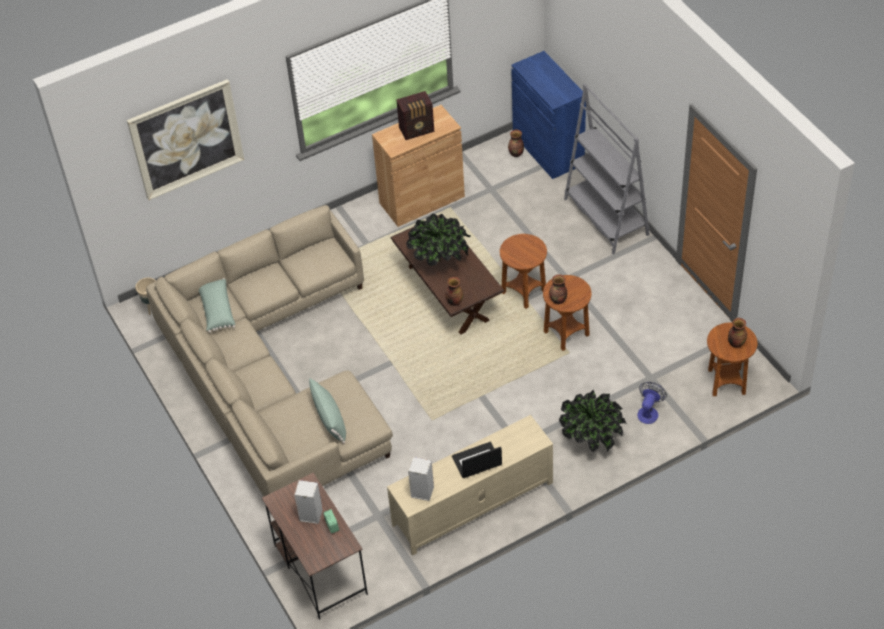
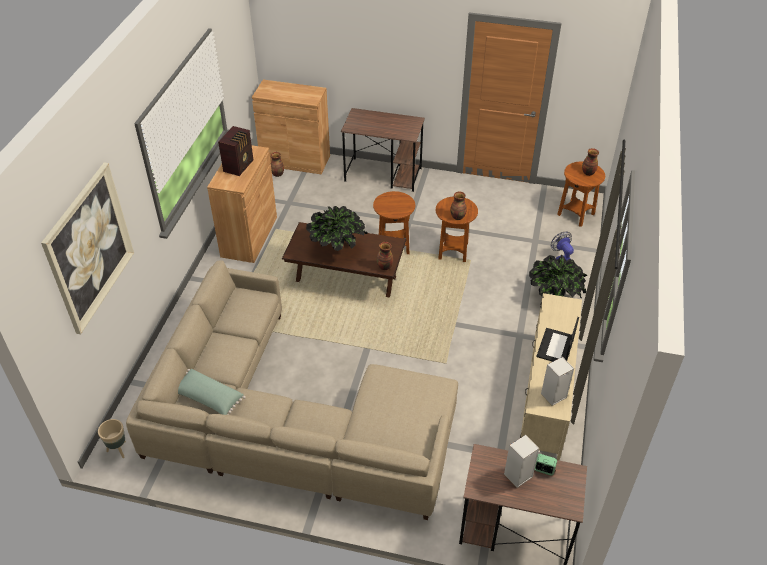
camera: 50 degrees left, 5 degrees down
(329, 418) = (406, 405): green pillow -> none
(548, 149) = (295, 160): blue cabinet -> brown cabinet
(606, 217) = (383, 175): grey bookcase -> brown desk

